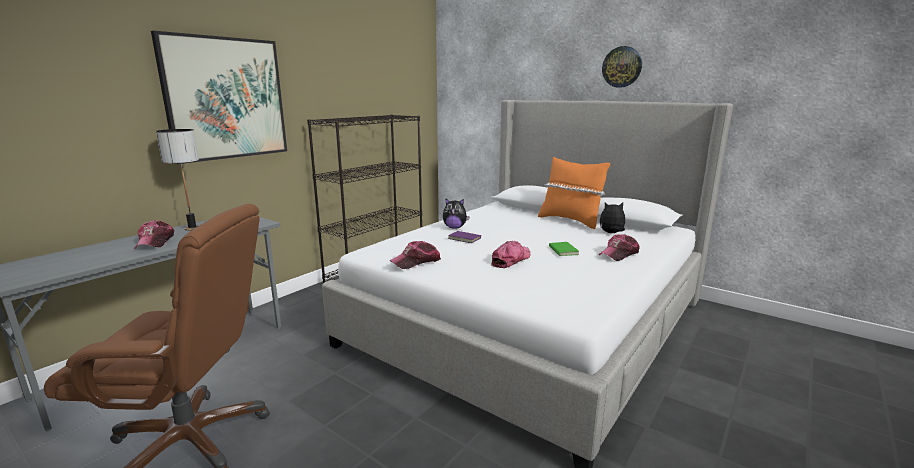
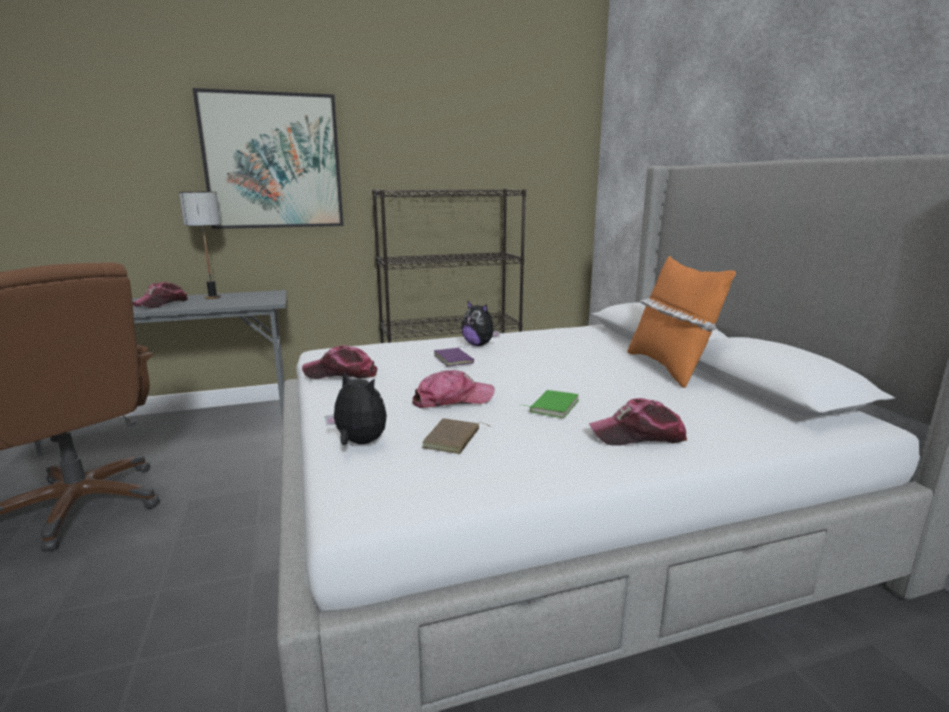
camera: 35 degrees right, 0 degrees up
(554, 277) = (453, 440): none -> brown book
(611, 233) = (701, 401): plush toy -> plush toy (359, 443)
(622, 67) = (841, 91): wall clock -> none

